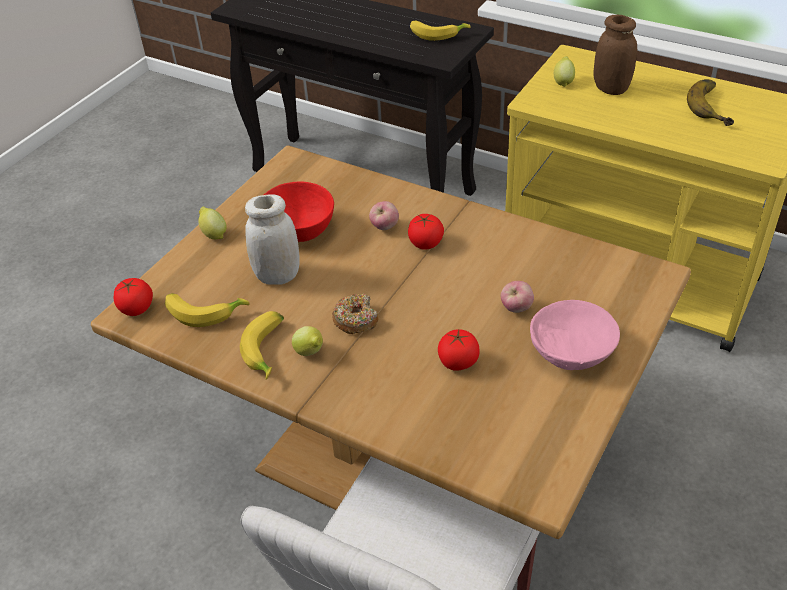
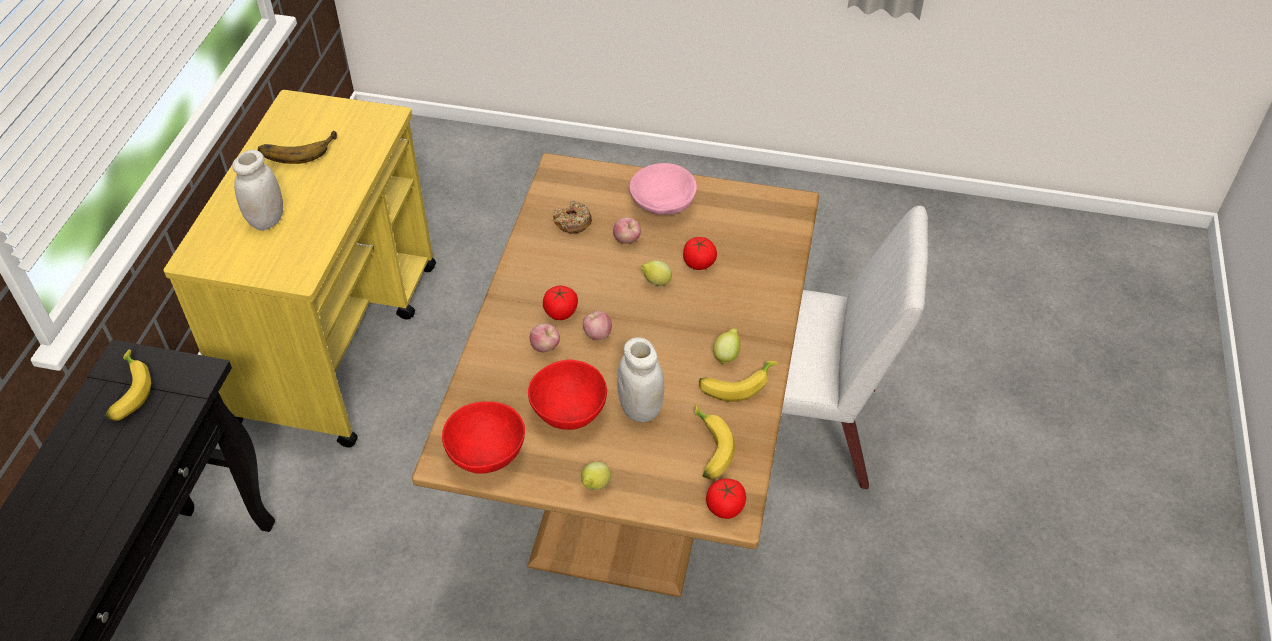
camera: 110 degrees left, 5 degrees up
(283, 180) = (484, 455): none -> red bowl
(356, 319) = (676, 336): donut -> donut (572, 222)
(385, 263) = (597, 334): none -> apple
(563, 82) = (254, 257): lemon -> lemon (656, 282)
(611, 88) = (267, 220): brown jar -> white jar

